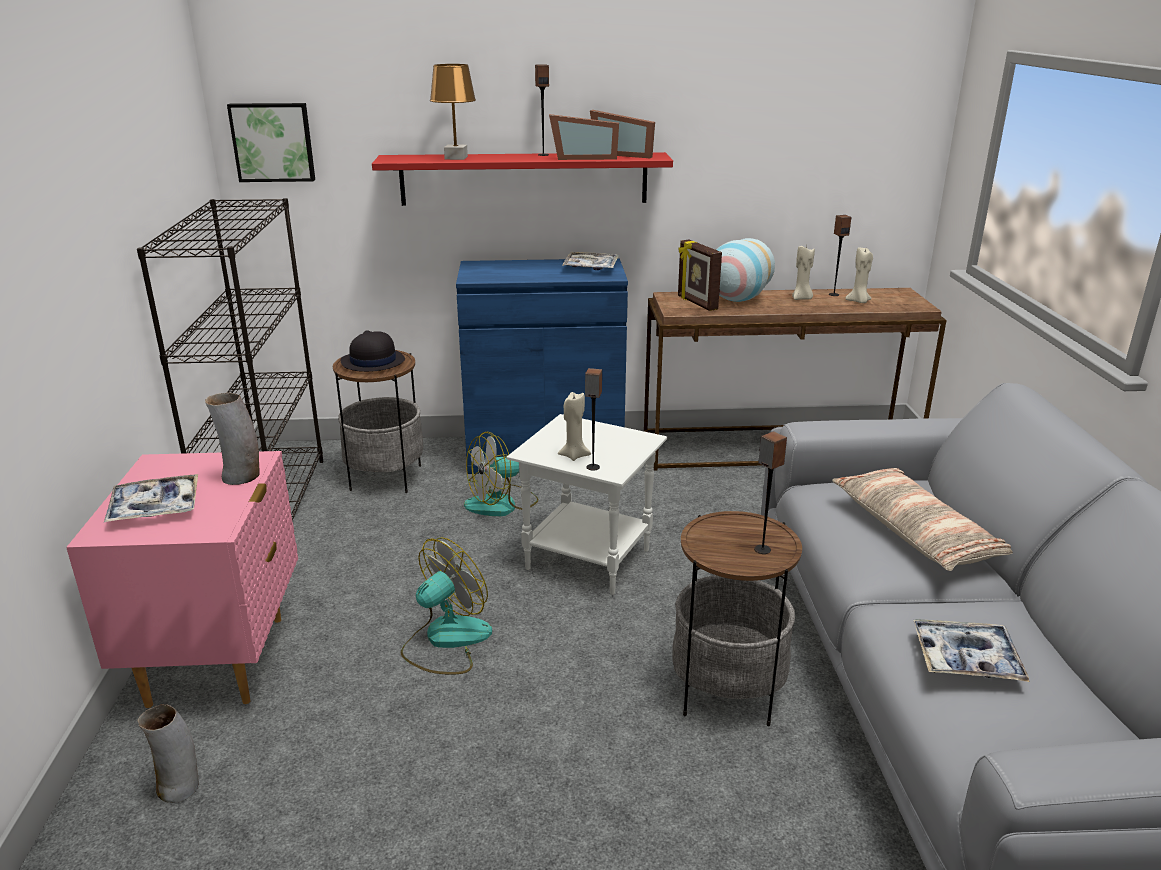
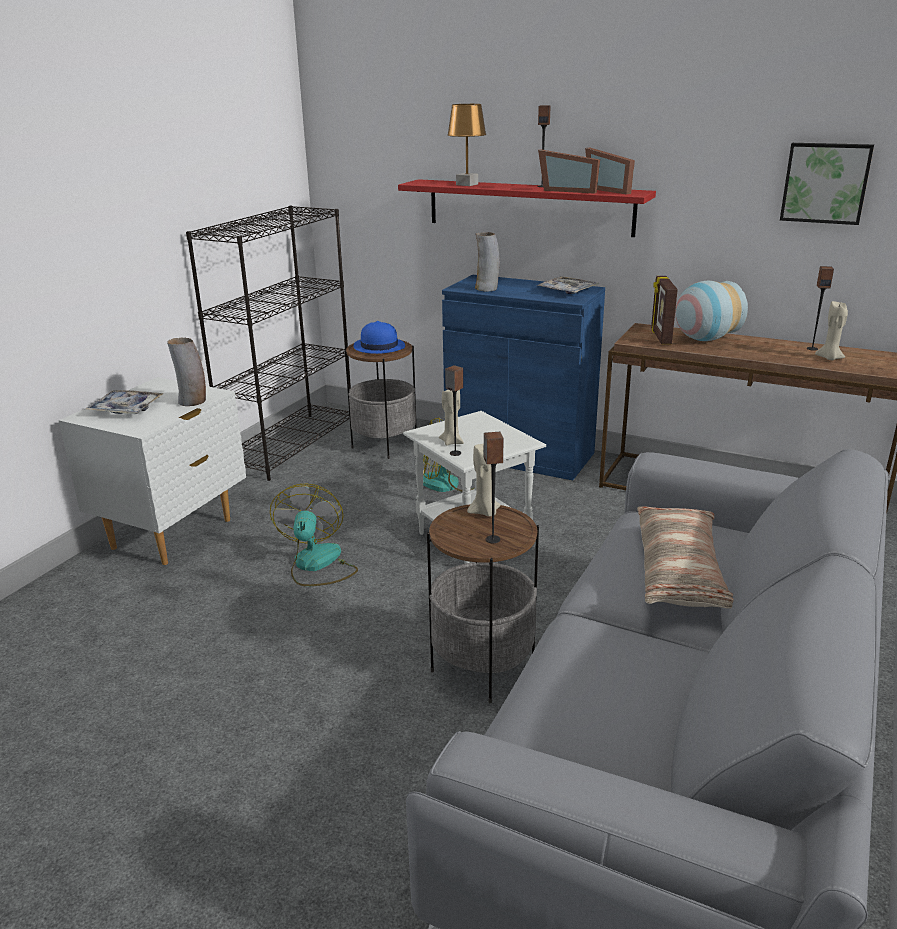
camera: 30 degrees right, 0 degrees up
(179, 786) = (87, 599): vase -> vase (487, 289)
(220, 660) = (173, 534): pink nightstand -> white nightstand
(273, 142) = (345, 164): picture -> picture (825, 183)
(372, 361) = (378, 347): black hat -> blue hat
(446, 640) = (317, 565): fan -> fan turned 75 degrees counterclockwise
(801, 298) = (771, 347): beige candle -> beige candle (485, 512)
(966, 659) = (587, 676): tray -> none

